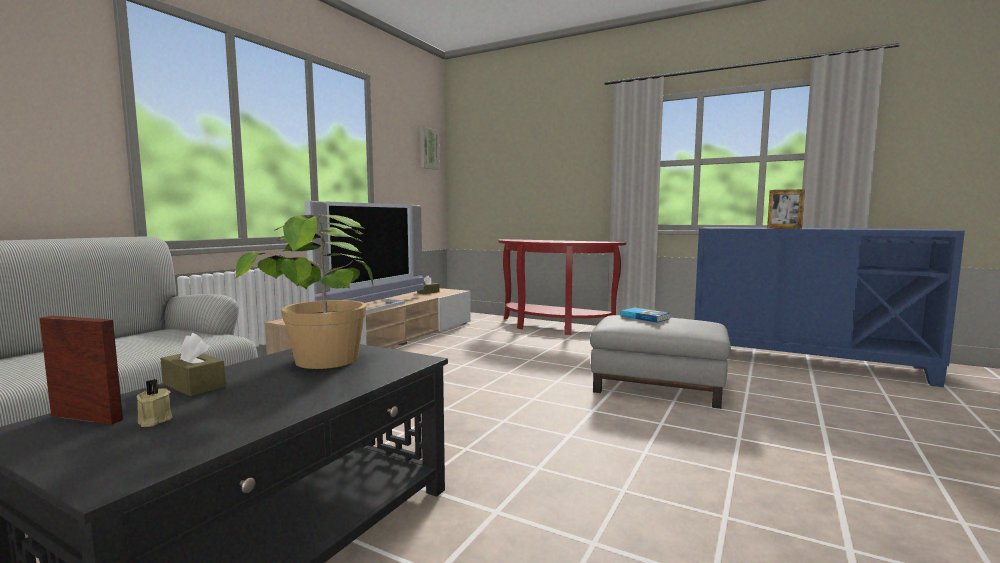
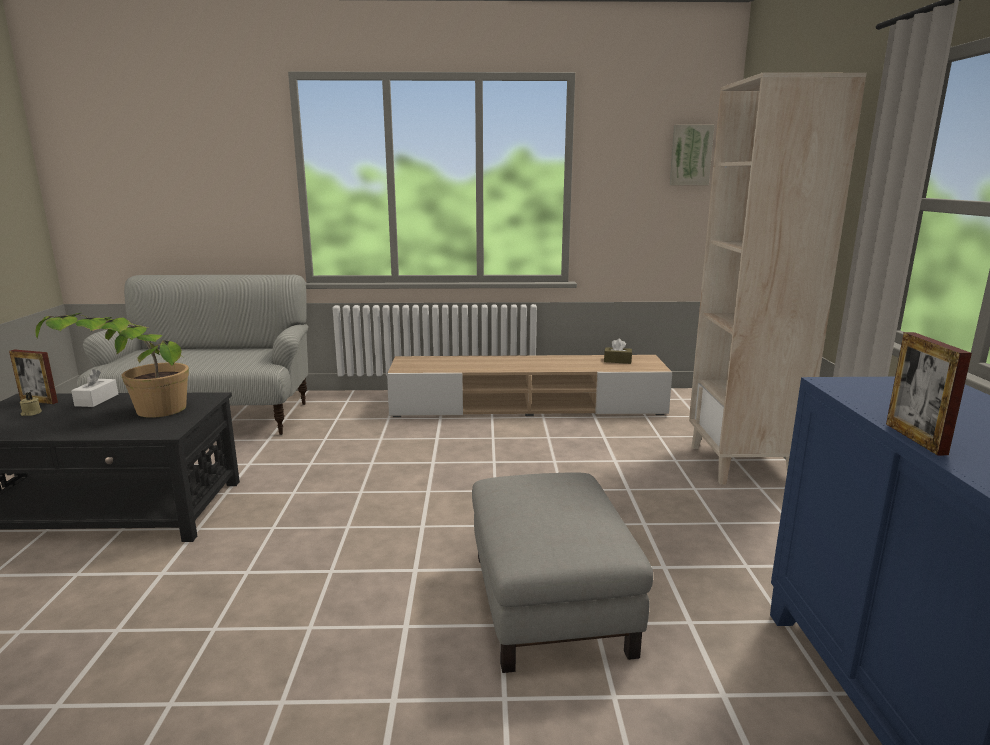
camera: 60 degrees right, 10 degrees up
(86, 418) = (39, 401): picture frame -> picture frame turned 120 degrees clockwise
(194, 385) = (97, 400): brown tissue box -> white tissue box
(374, 307) = (502, 365): television -> none
(551, 327) = (741, 464): red console table -> beige bookcase
(645, 317) = (549, 494): book -> none

